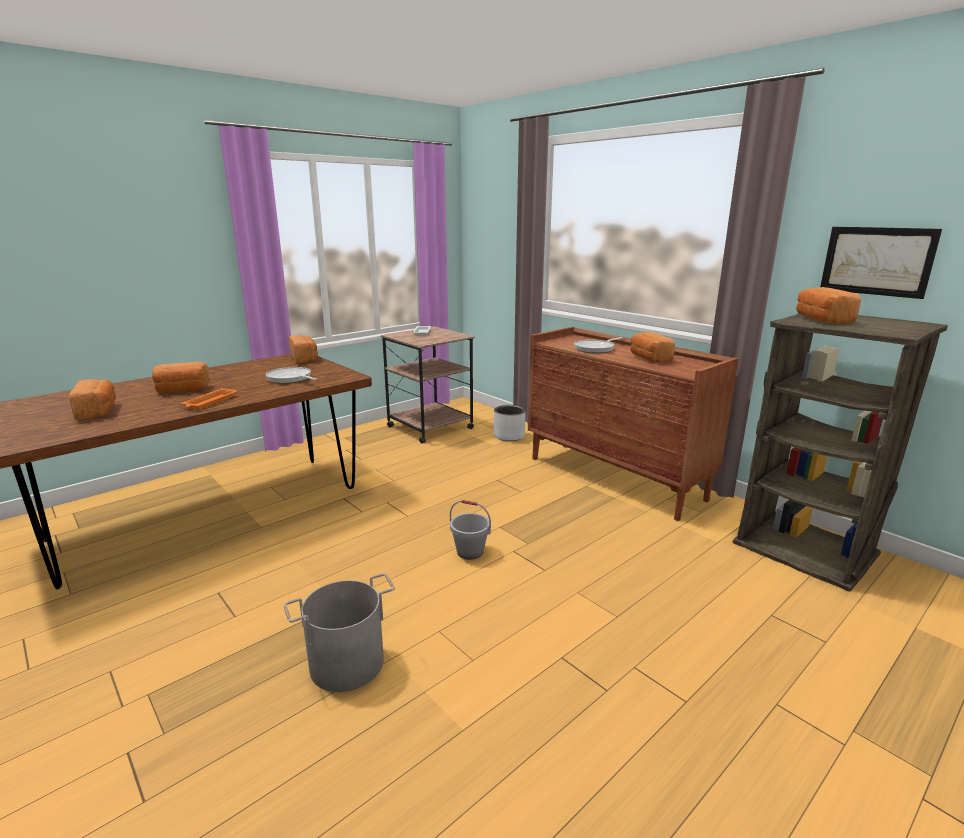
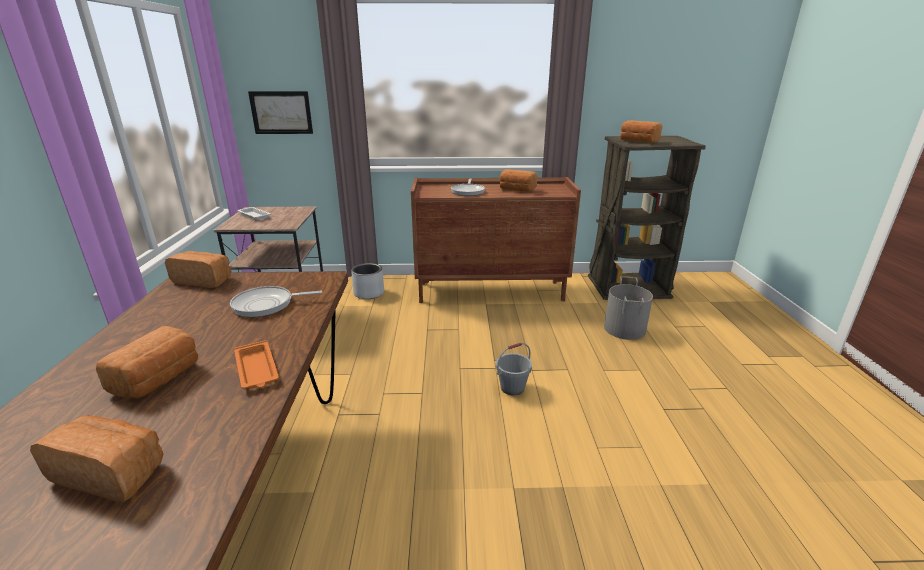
camera: 50 degrees left, 5 degrees up
(347, 664) = (601, 514): grey bucket -> grey bucket (625, 329)
(876, 261) = (636, 101): picture -> picture (281, 112)

